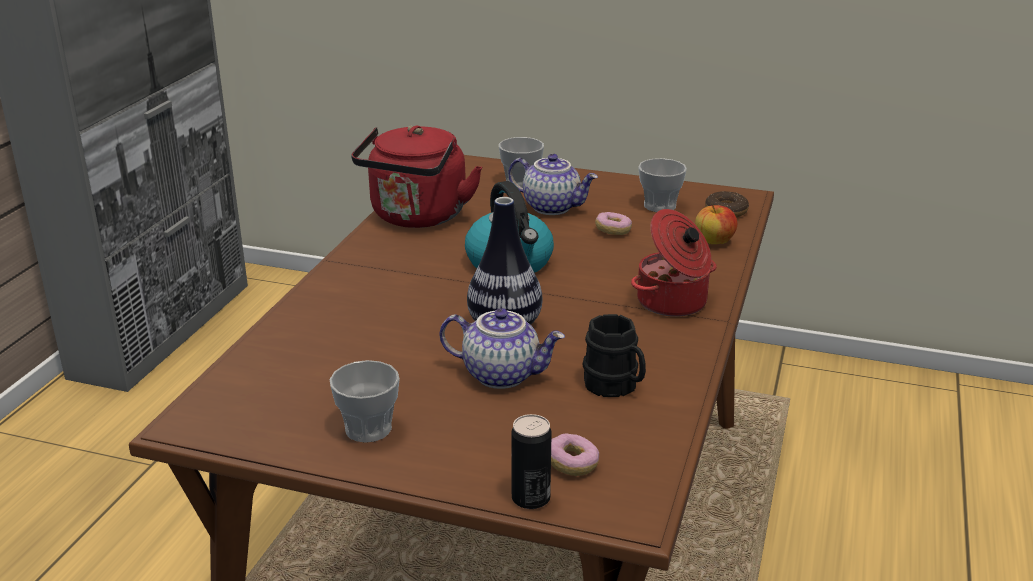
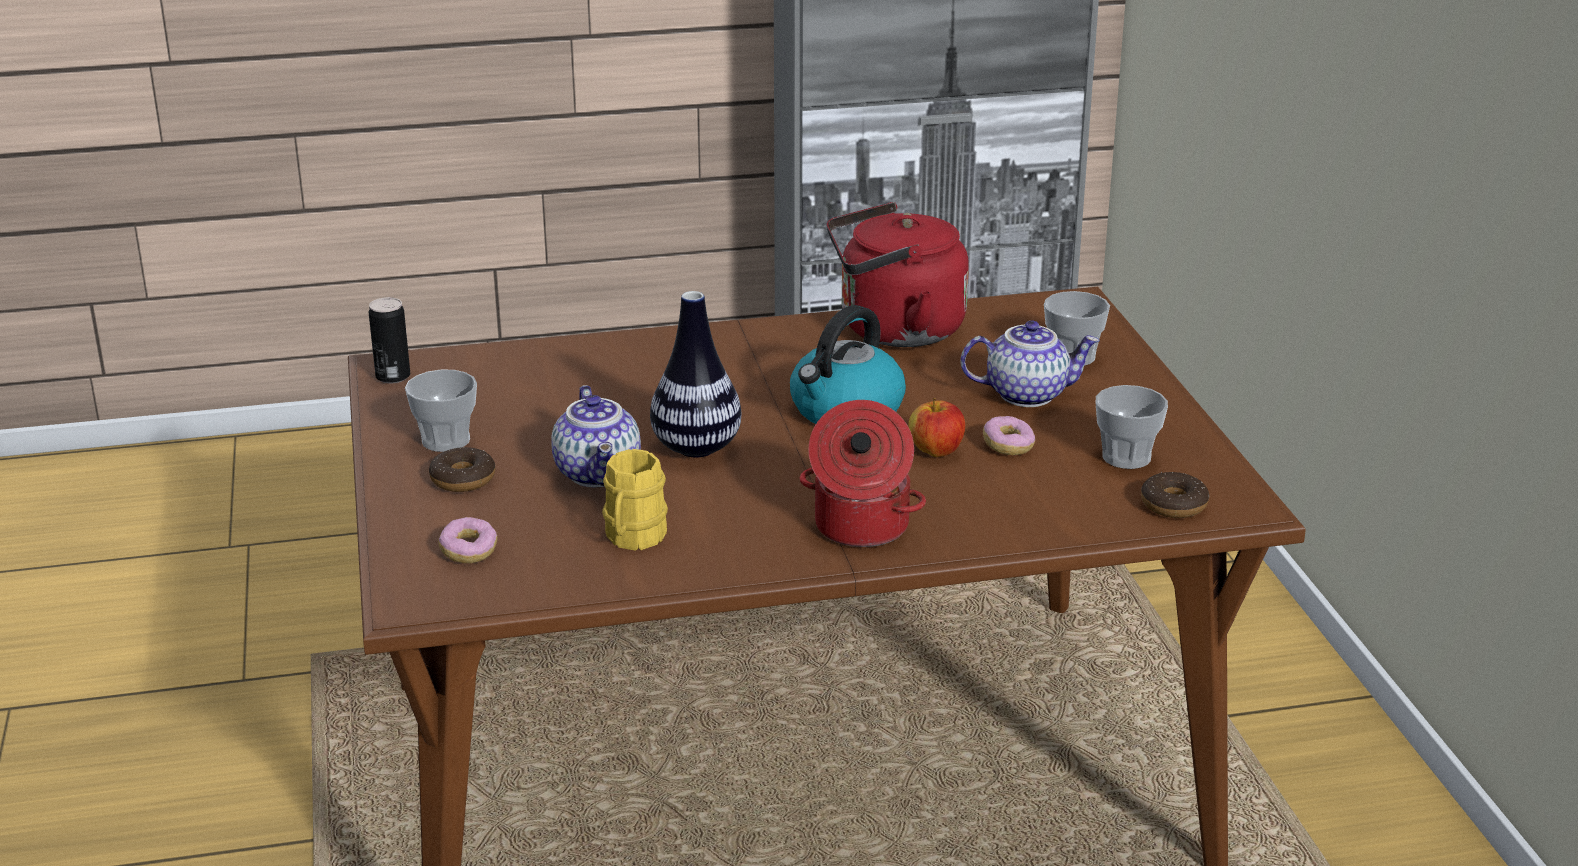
camera: 60 degrees right, 0 degrees up
(446, 437) = (463, 479): none -> donut
(530, 498) = (398, 546): can -> can (393, 376)
(553, 207) = (1027, 394): teapot -> teapot turned 90 degrees counterclockwise
(615, 387) = (632, 538): black mug -> yellow mug
(714, 242) = (1064, 517): apple -> apple (936, 451)

